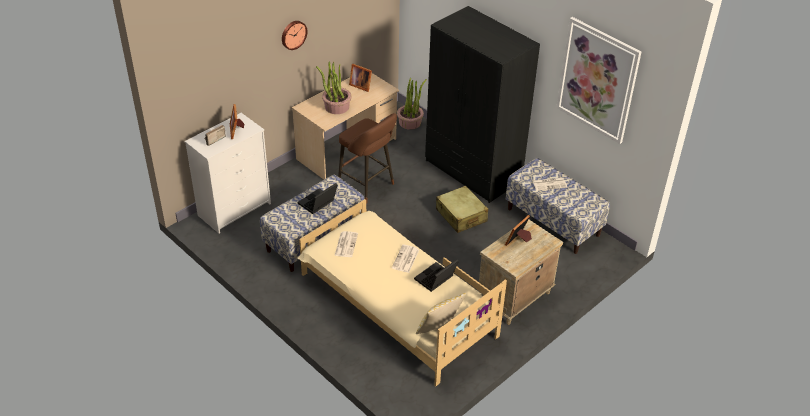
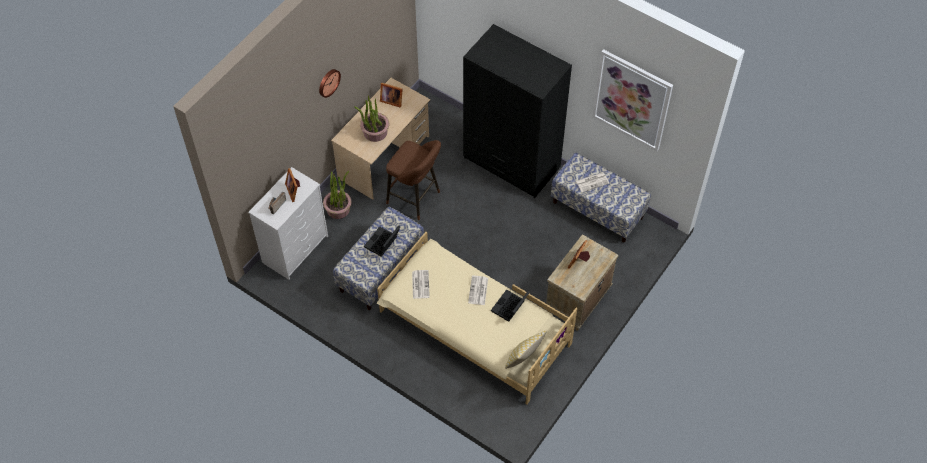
camera: 10 degrees left, 15 degrees up
(410, 122) = (438, 113): potted plant -> potted plant (338, 209)
(461, 216) = (511, 218): beige suitcase -> none

